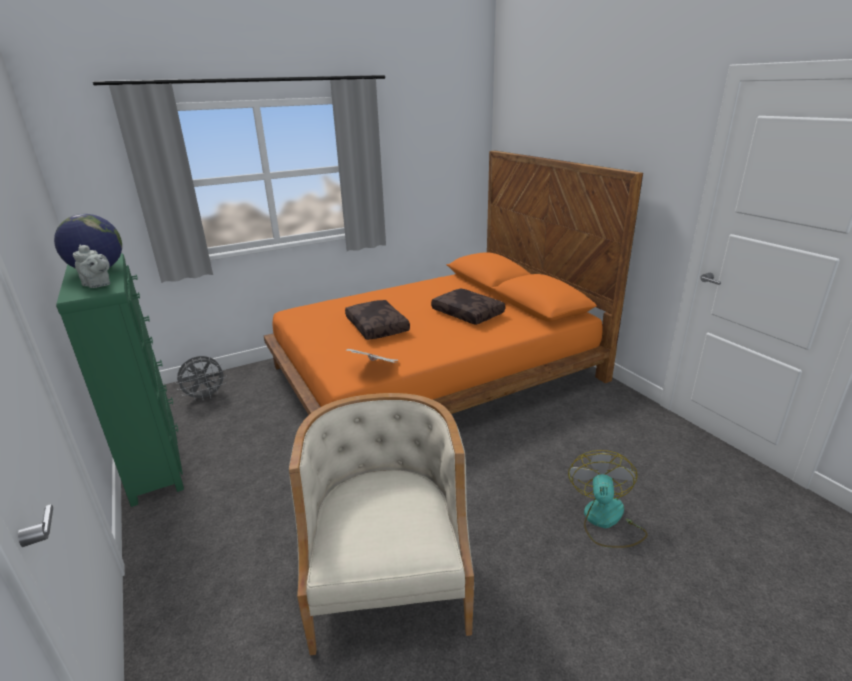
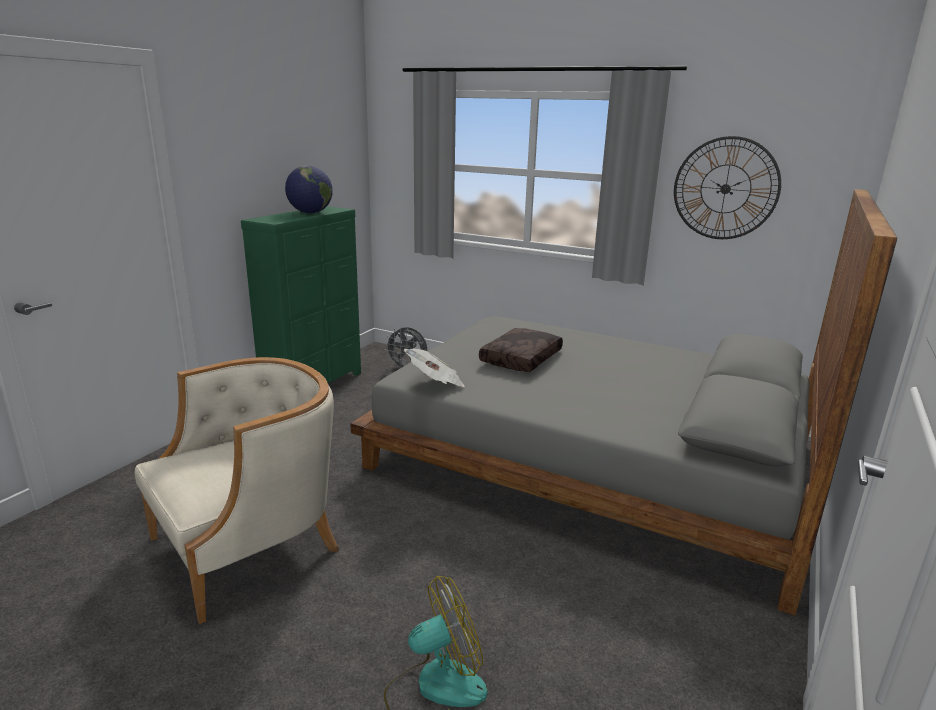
camera: 55 degrees right, 5 degrees down
(98, 285) = (282, 218): grey teapot -> none
(416, 163) = (725, 189): none -> wall clock
(433, 373) = (590, 457): orange bed -> grey bed
(468, 313) = (631, 393): brown pillow -> none

